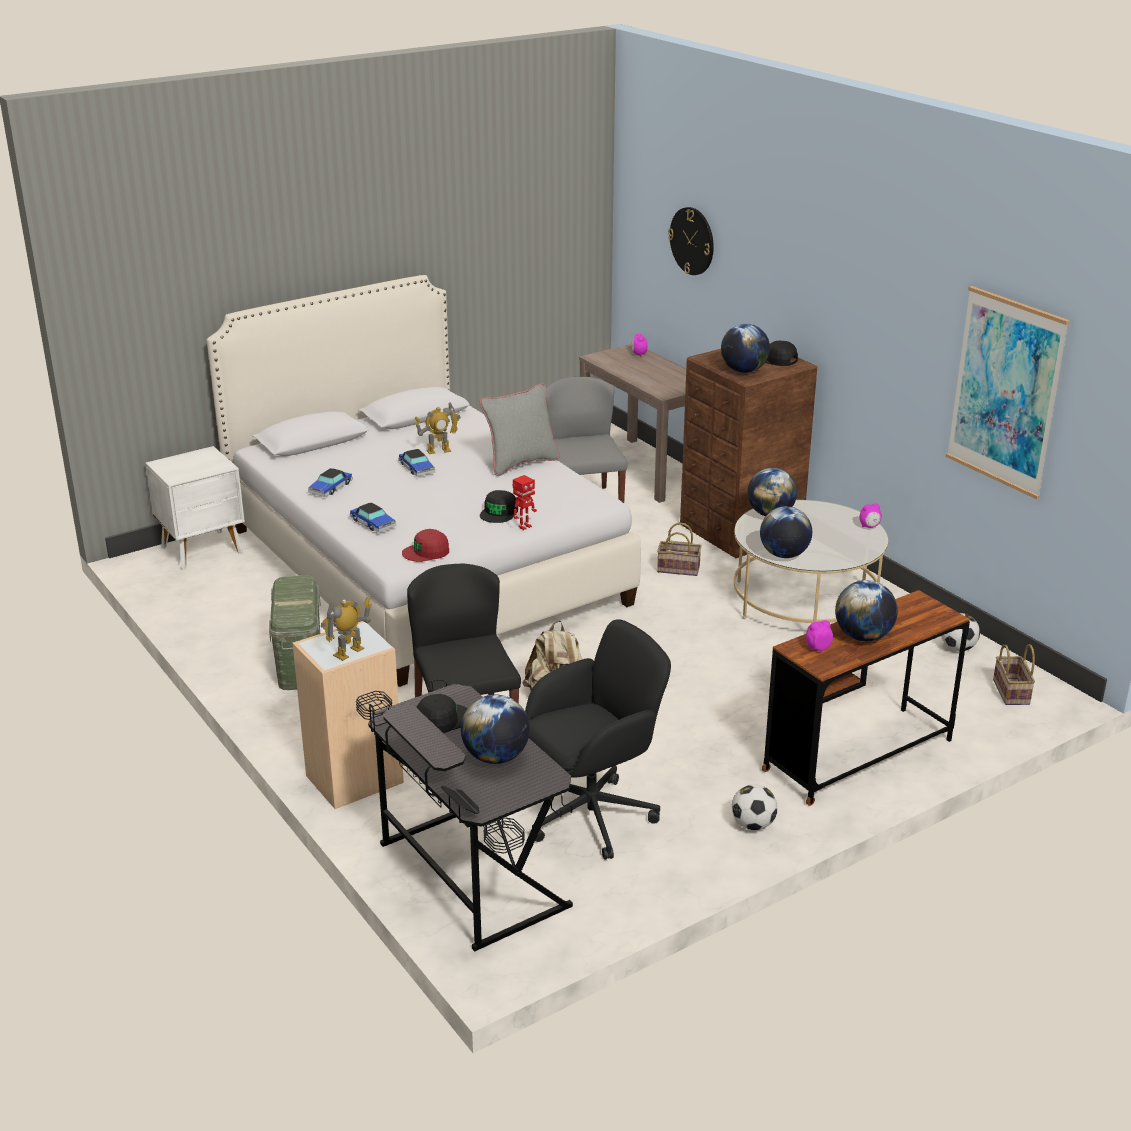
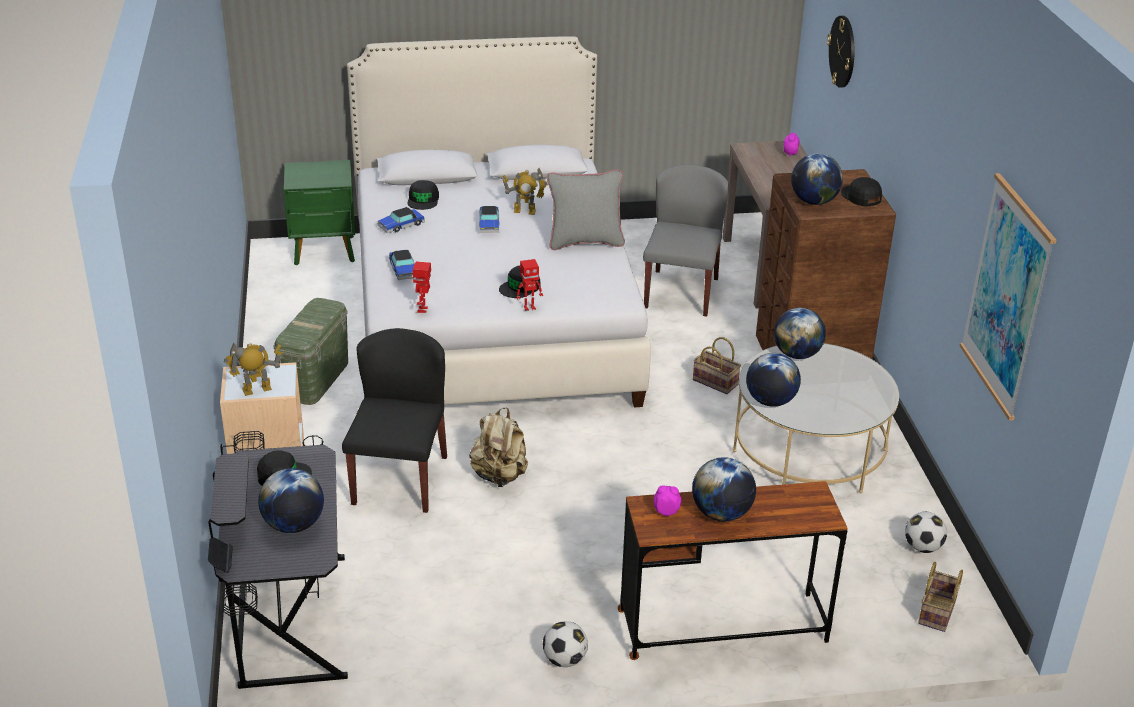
camera: 25 degrees right, 5 degrees up
(203, 550) = (325, 251): white nightstand -> green nightstand
(330, 462) = (423, 200): none -> black cap
(426, 552) = (423, 310): red cap -> toy robot
(593, 817) = (432, 602): black office chair -> none
(869, 526) = (885, 395): alarm clock -> none

